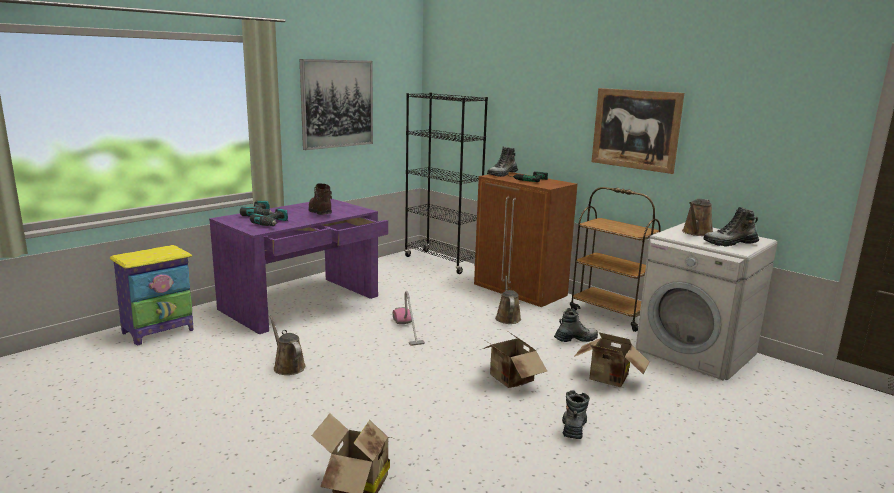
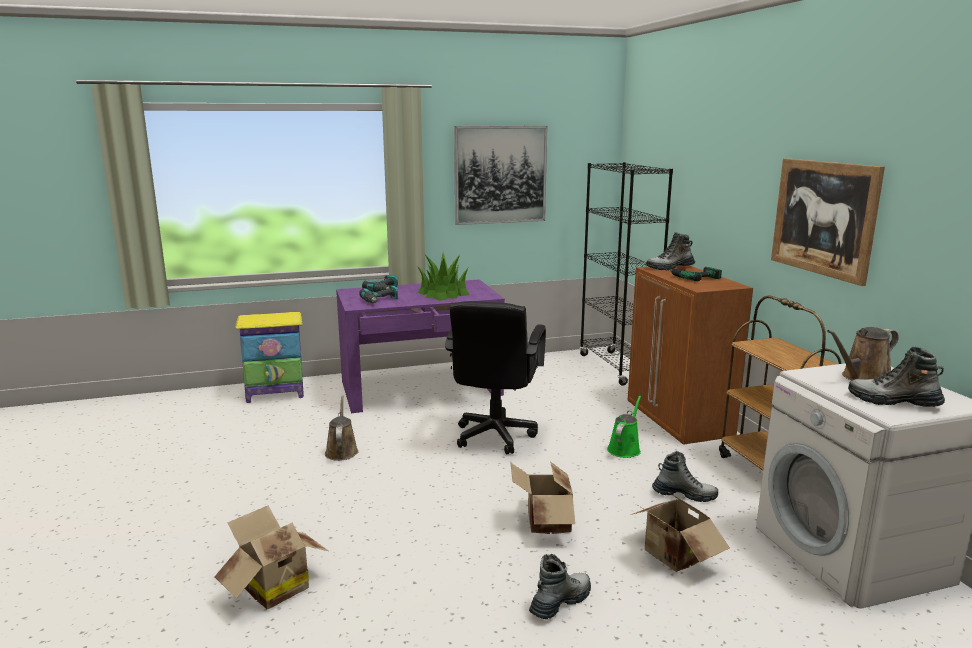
camera: 30 degrees right, 0 degrees up
(319, 212) = (443, 293): brown boot -> potted plant
(408, 330) = (494, 439): vacuum cleaner -> black office chair
(507, 317) = (624, 448): brown watering can -> green watering can

